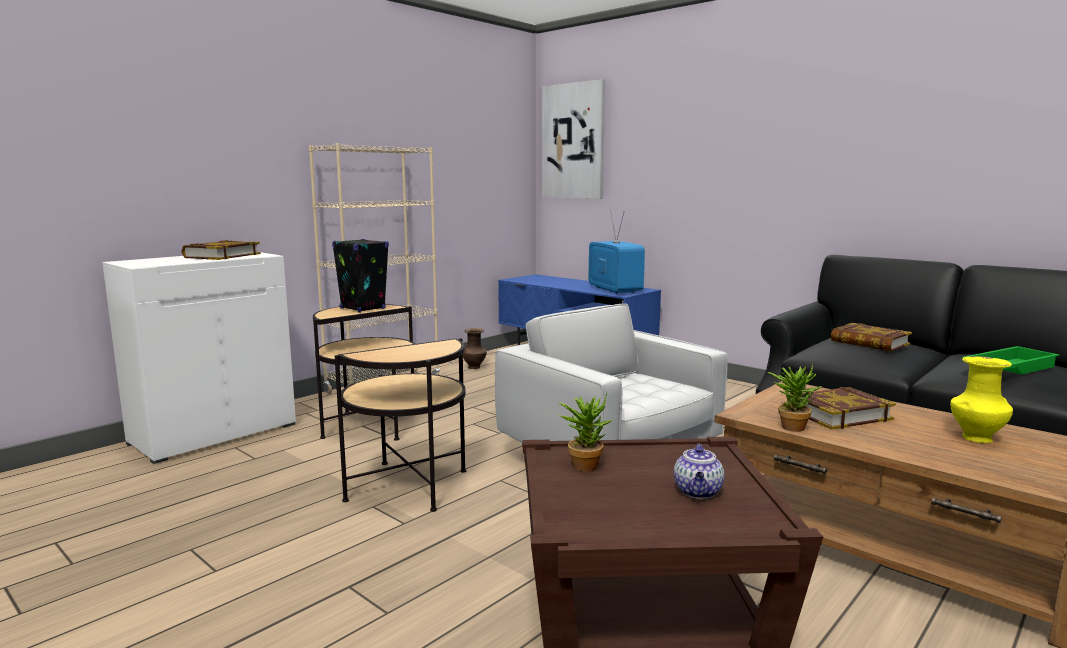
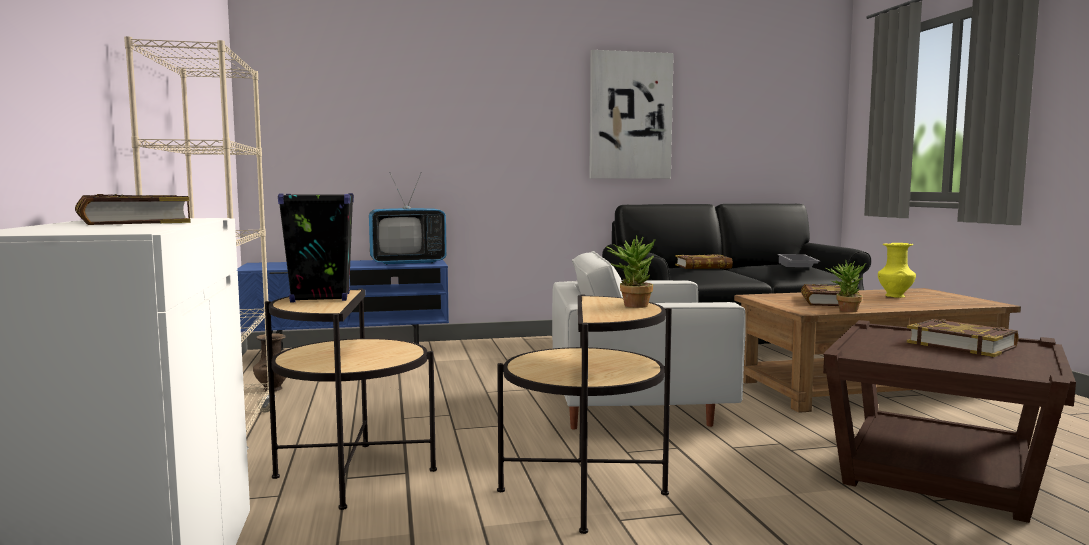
camera: 55 degrees left, 5 degrees down
(573, 141) = (302, 91): picture -> picture (630, 116)
(584, 464) = (886, 353): potted plant -> potted plant (631, 305)
(614, 290) = (408, 263): television -> television turned 150 degrees clockwise
(698, 492) = (961, 344): teapot -> book
(1008, 368) = (796, 266): green tray -> grey tray

